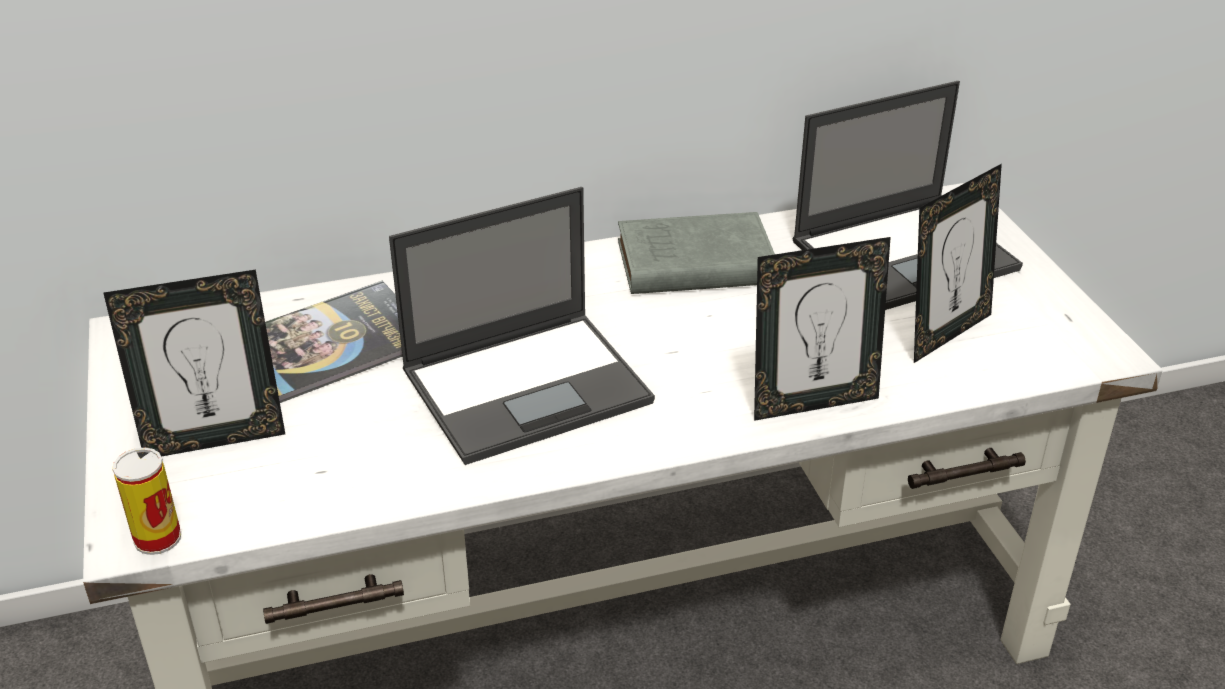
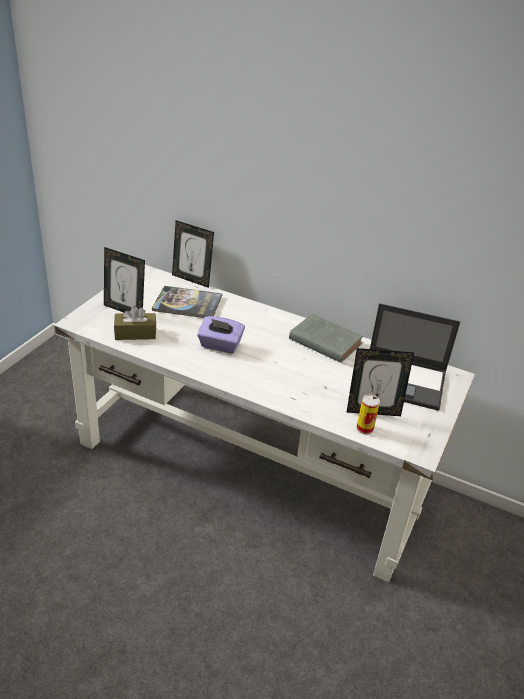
camera: 40 degrees right, 0 degrees up
(157, 538) = (80, 325): can -> can (365, 428)
(318, 473) = (135, 333): none -> brown tissue box
(529, 385) = (220, 345): laptop -> purple tissue box
(812, 402) = (293, 401): picture frame -> picture frame (192, 279)

